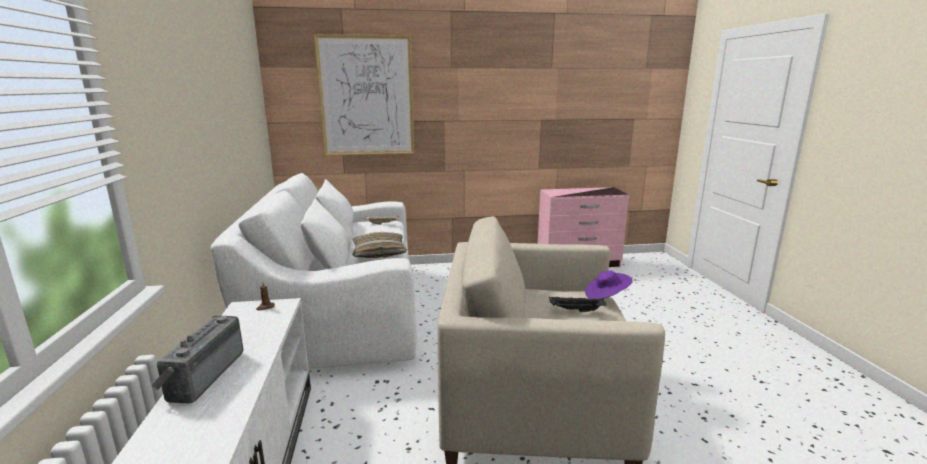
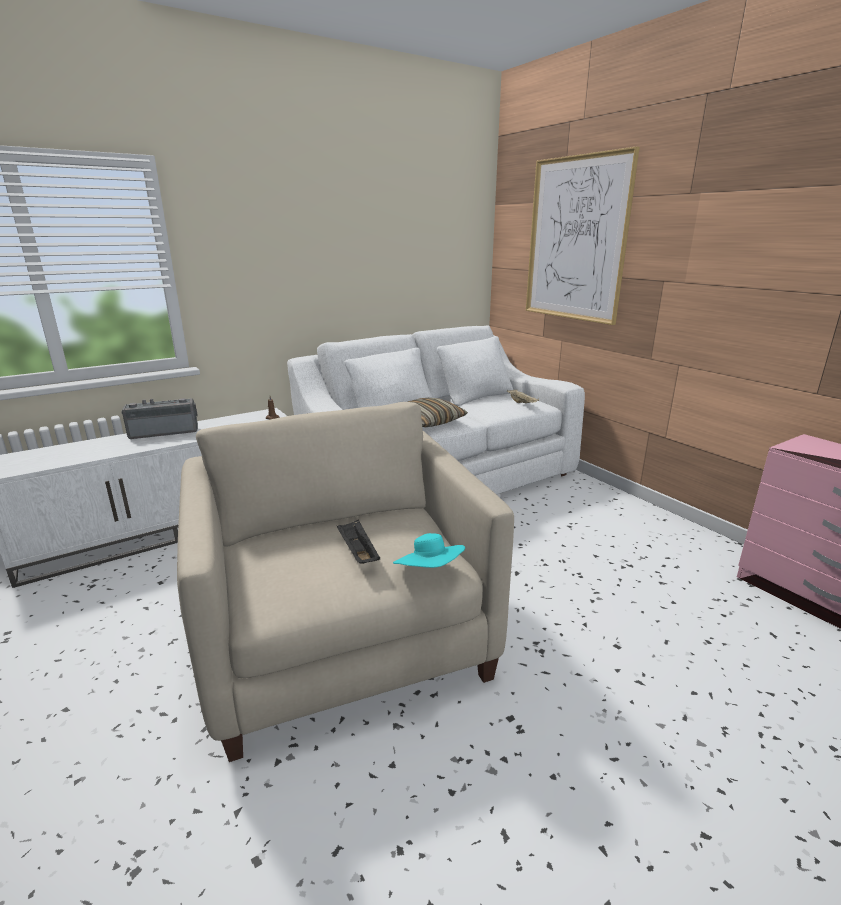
camera: 65 degrees right, 5 degrees up
(606, 296) = (430, 572): purple hat -> turquoise hat

